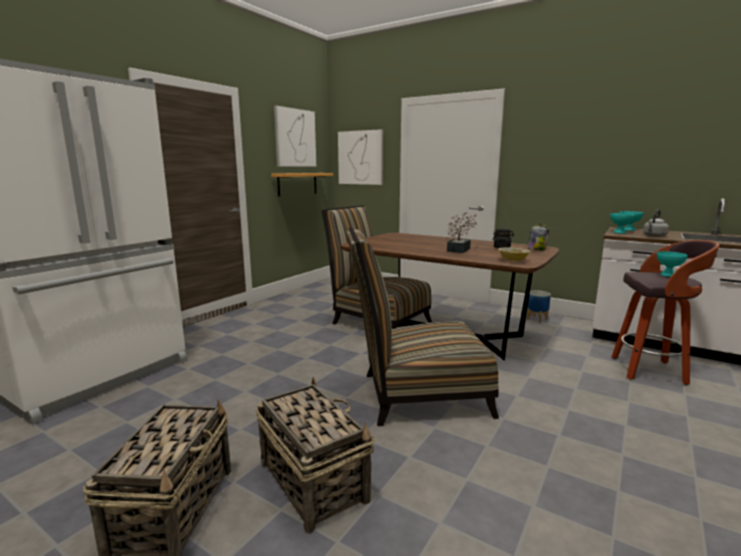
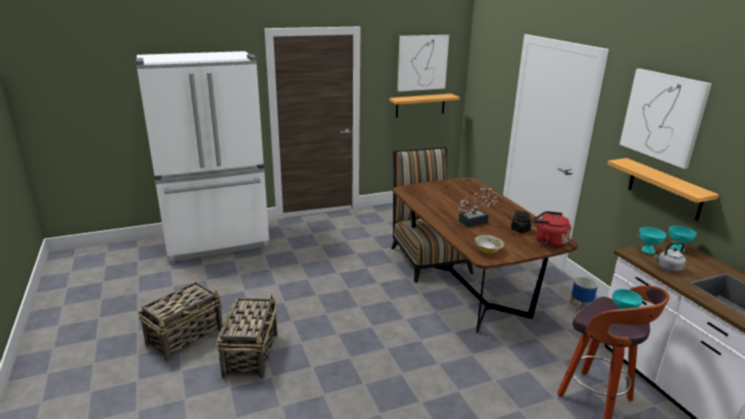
camera: 35 degrees right, 10 degrees up
(360, 157) = (488, 85): picture -> picture (663, 116)
(416, 395) = (369, 331): chair -> none
(536, 249) = (548, 242): jar -> red kettle
(591, 190) = (665, 189): none -> shelf

